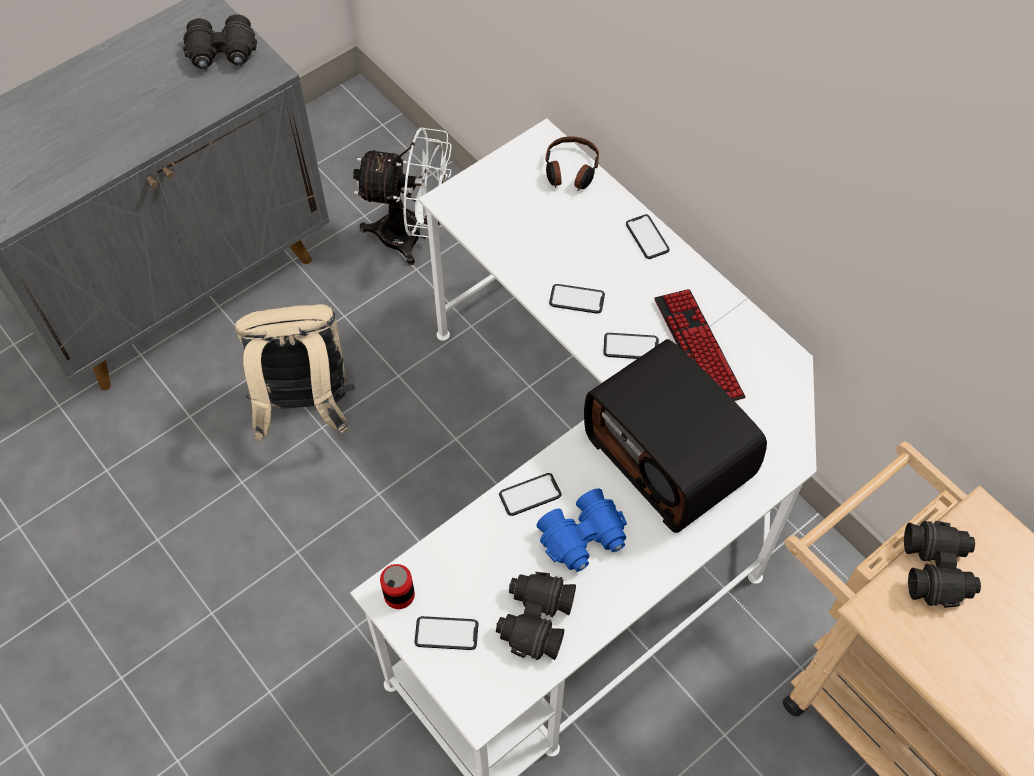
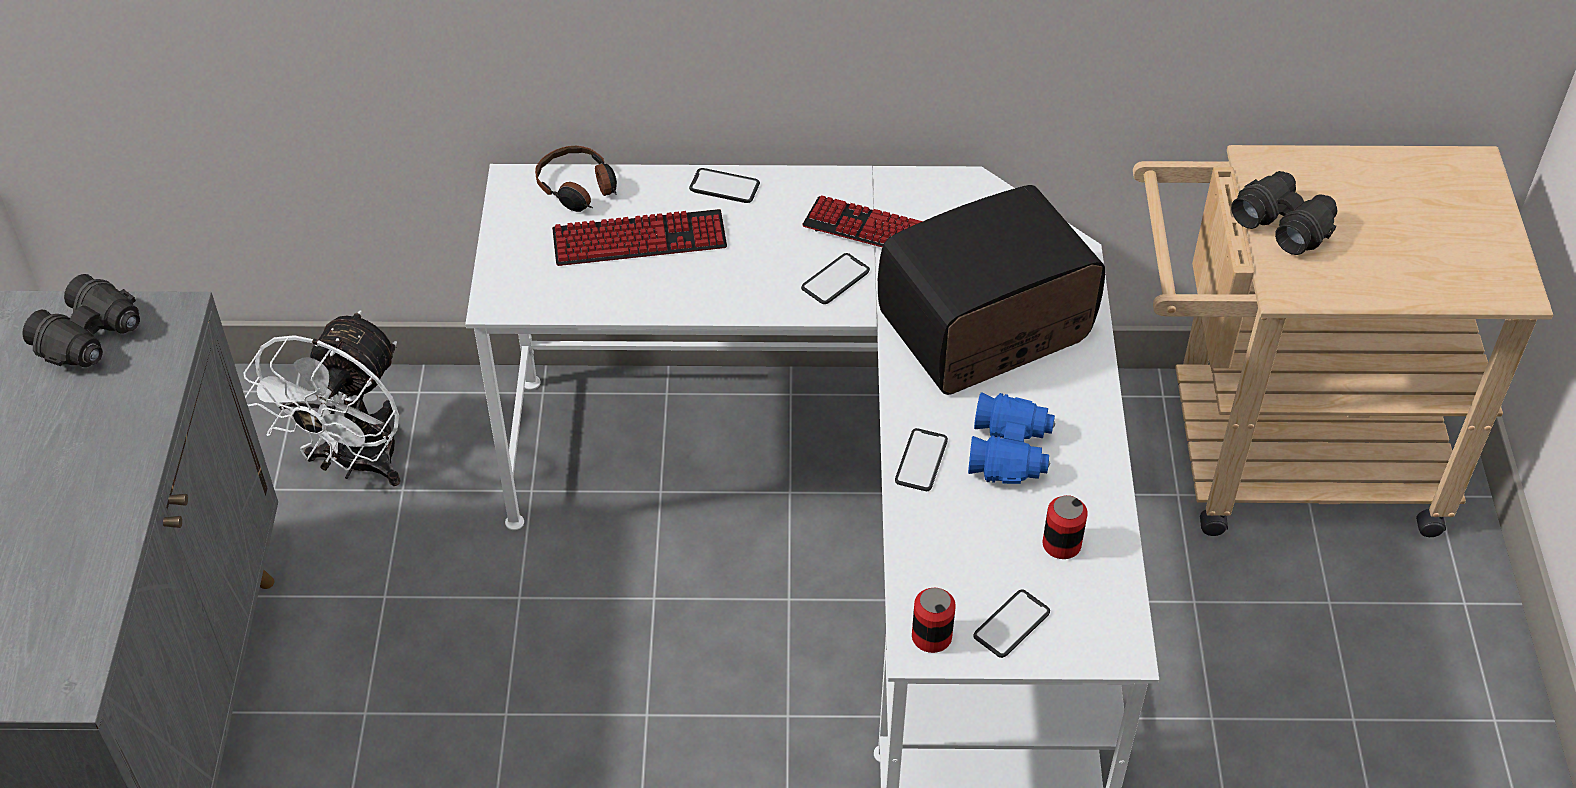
camera: 50 degrees left, 10 degrees down
(305, 407) = (462, 713): beige backpack -> none
(412, 236) = (356, 464): white fan -> white fan turned 150 degrees clockwise
(535, 619) = (1061, 544): black binoculars -> can
(561, 229) = (639, 240): none -> keyboard
(577, 299) = (736, 282): phone -> none
(670, 456) = (985, 331): radio -> radio turned 150 degrees clockwise

